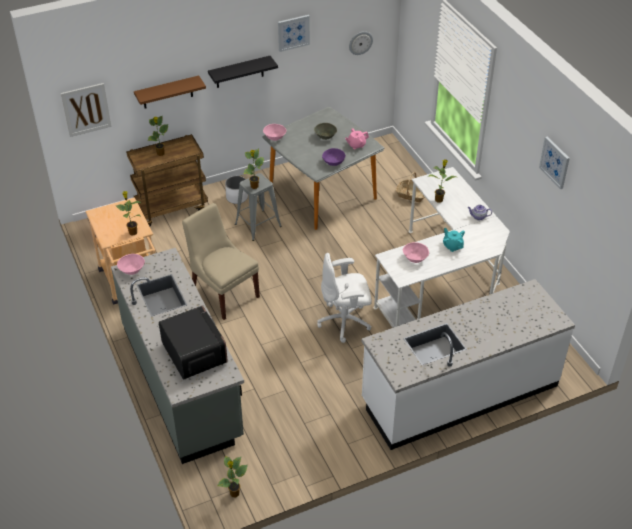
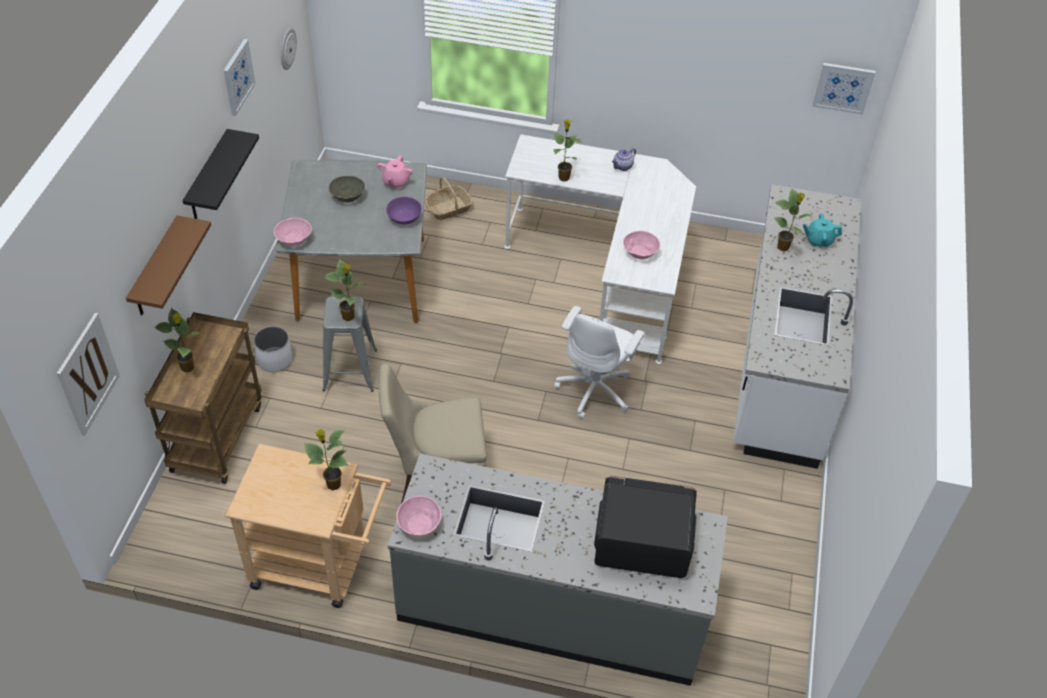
camera: 55 degrees left, 5 degrees up
(234, 494) = (777, 656): potted plant -> potted plant (783, 247)
(452, 246) = (649, 213): turquoise teapot -> turquoise teapot (818, 240)
(555, 162) = (723, 38): picture -> picture (843, 87)

